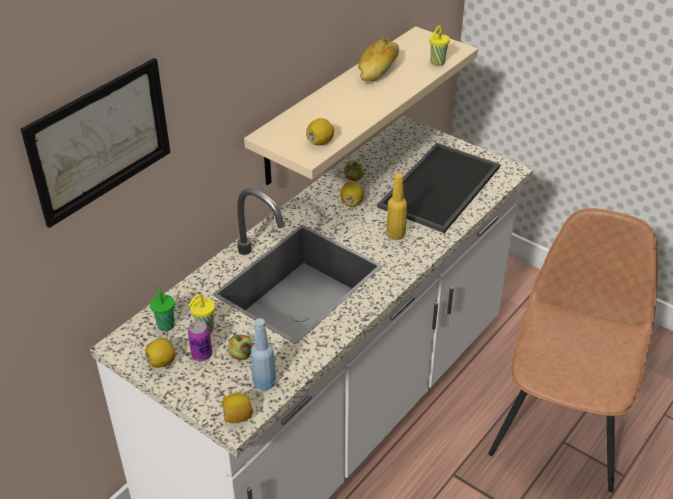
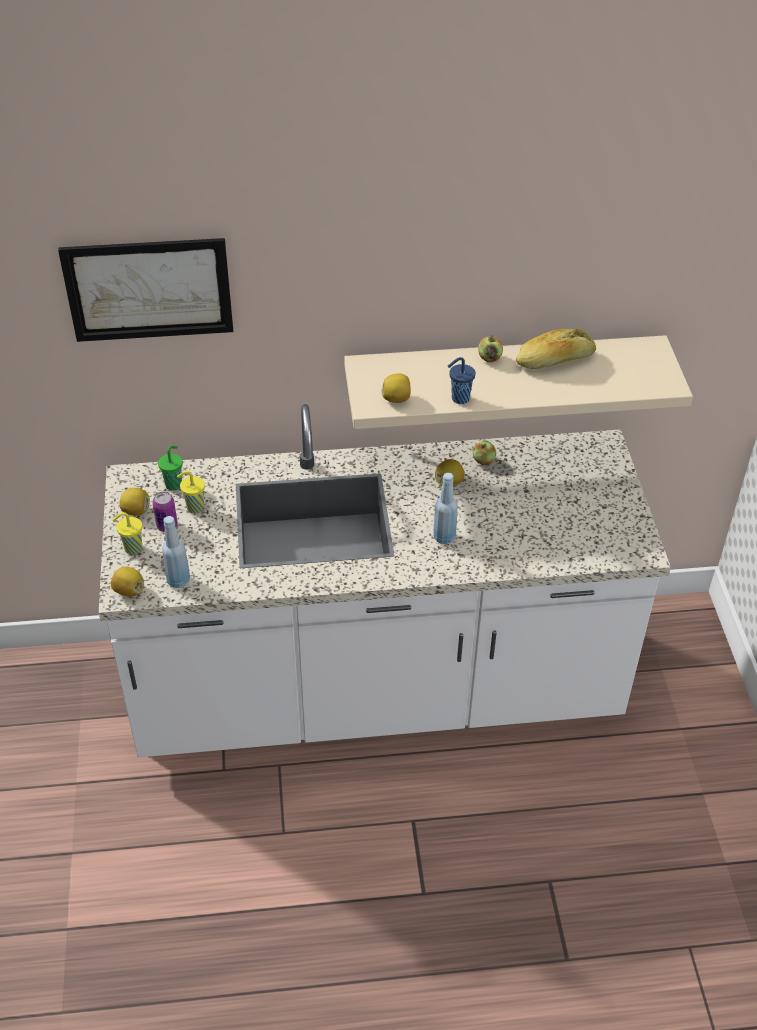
camera: 45 degrees right, 5 degrees up
(241, 355) = (191, 546): apple -> apple (489, 358)
(358, 120) = (459, 398): none -> blue cup
(395, 234) = (444, 537): yellow bottle -> blue bottle
(437, 63) = (622, 387): yellow cup -> yellow cup (132, 549)
(441, 188) = (548, 524): tray -> none
(561, 429) = (563, 868): brown chair -> none

